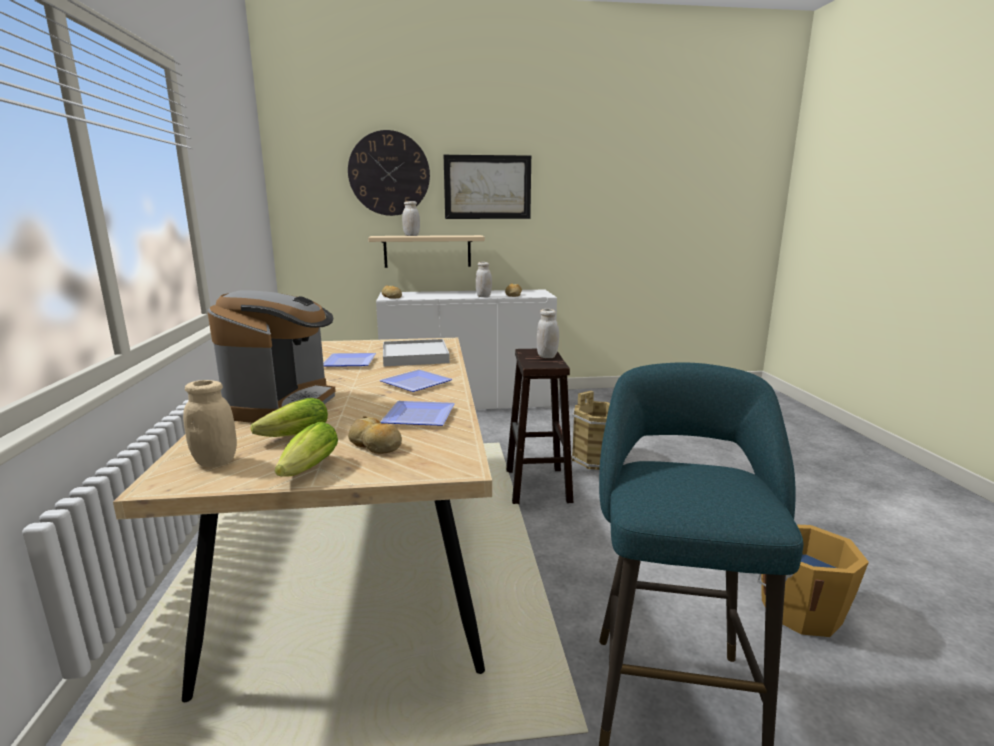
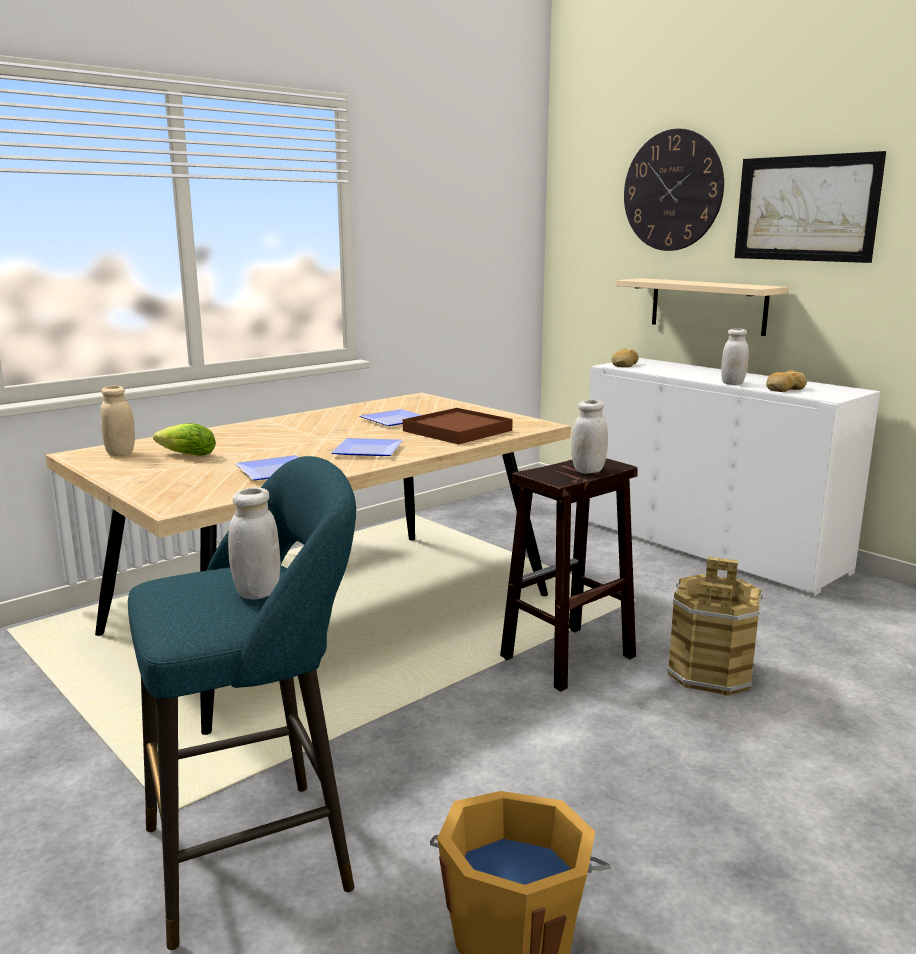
camera: 55 degrees right, 0 degrees up
(283, 404) = (251, 435): coffee machine -> none
(306, 471) = (124, 474): lettuce -> none
(375, 445) = (193, 476): bread -> none
(411, 236) = (680, 281): white jar -> white jar (257, 592)
(415, 356) = (457, 431): white tray -> brown tray

